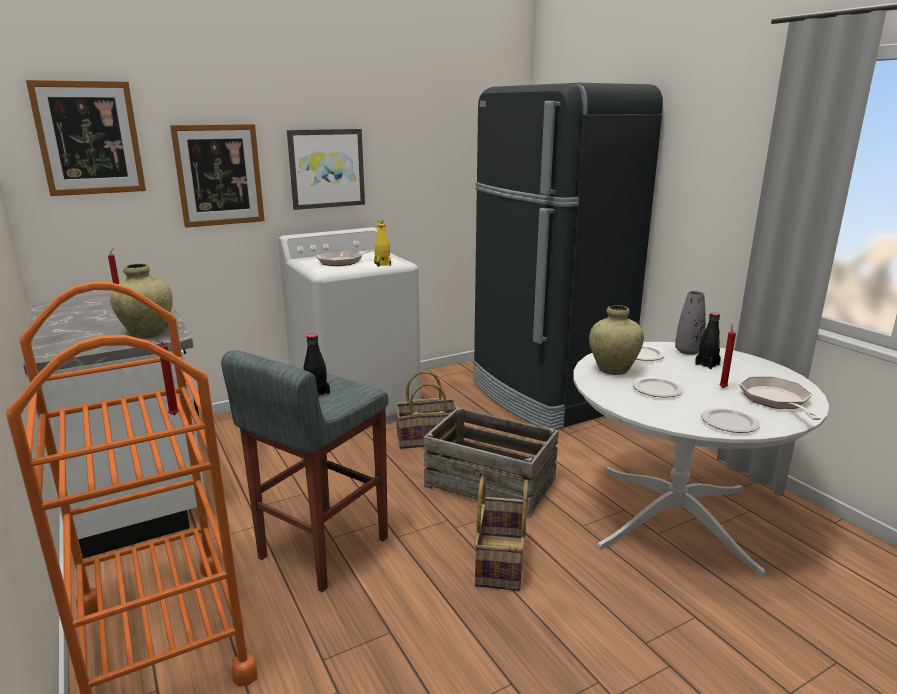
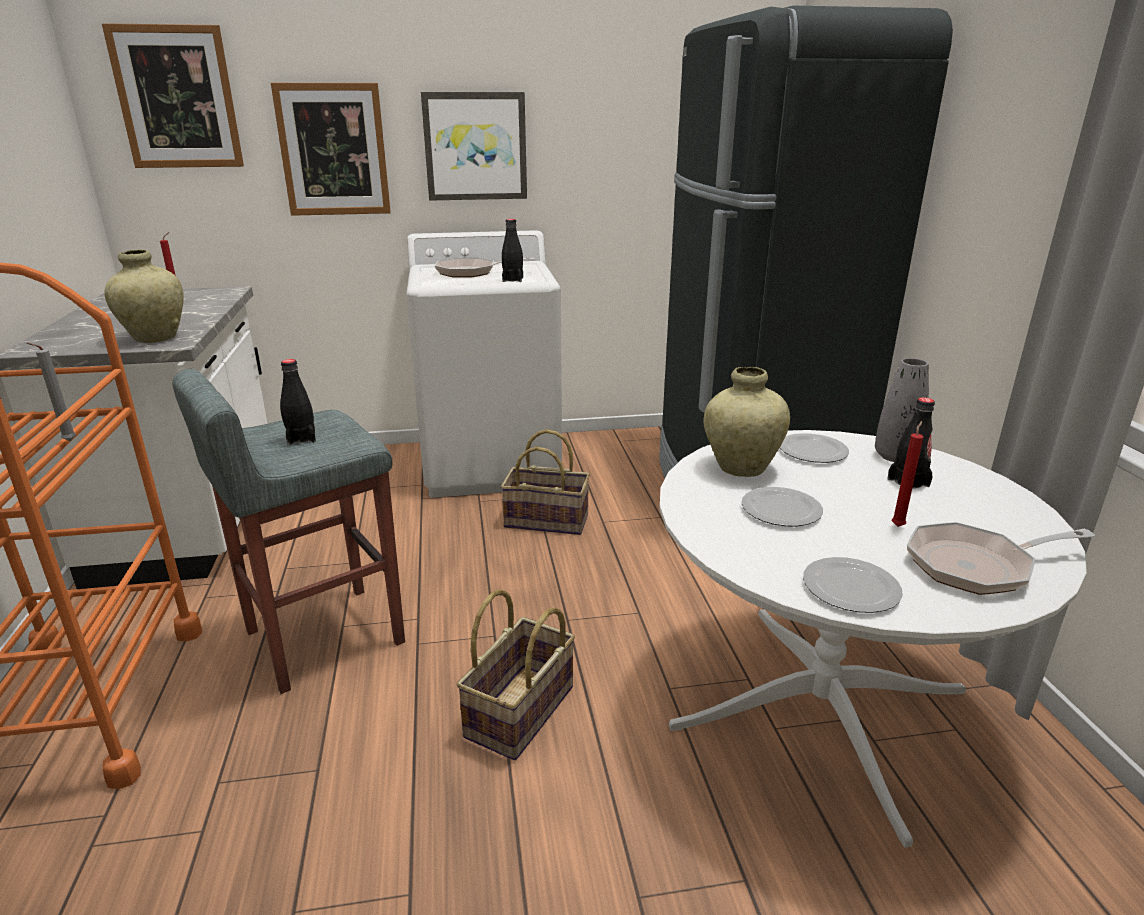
camera: 20 degrees right, 5 degrees up
(173, 416) = (67, 441): red candle -> grey candle
(382, 264) = (512, 280): yellow bottle -> black bottle
(489, 483) = (583, 598): crate -> none
(776, 401) = (977, 565): frying pan -> frying pan turned 120 degrees counterclockwise

